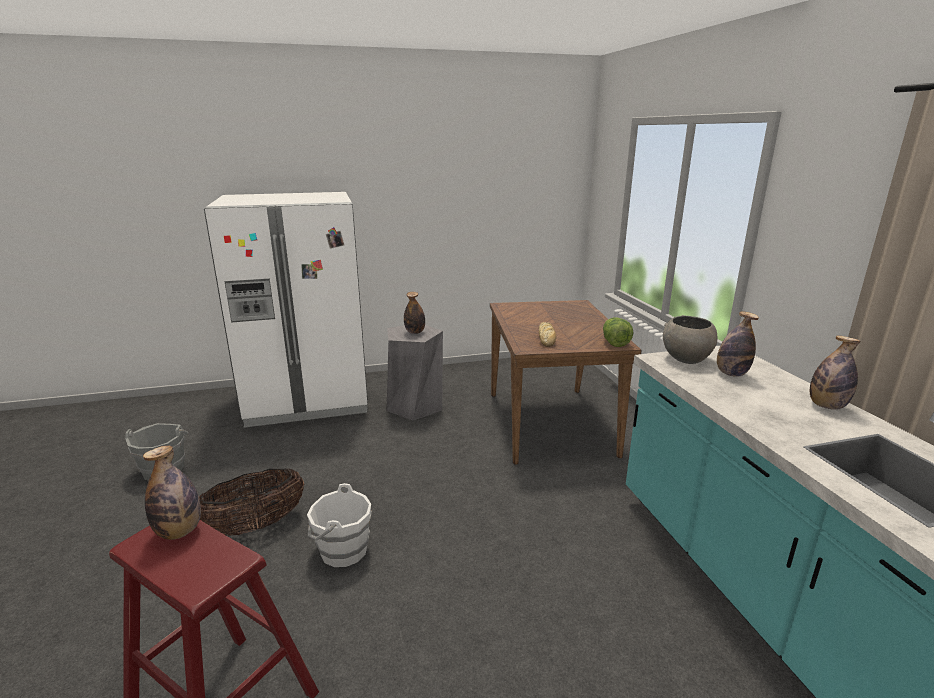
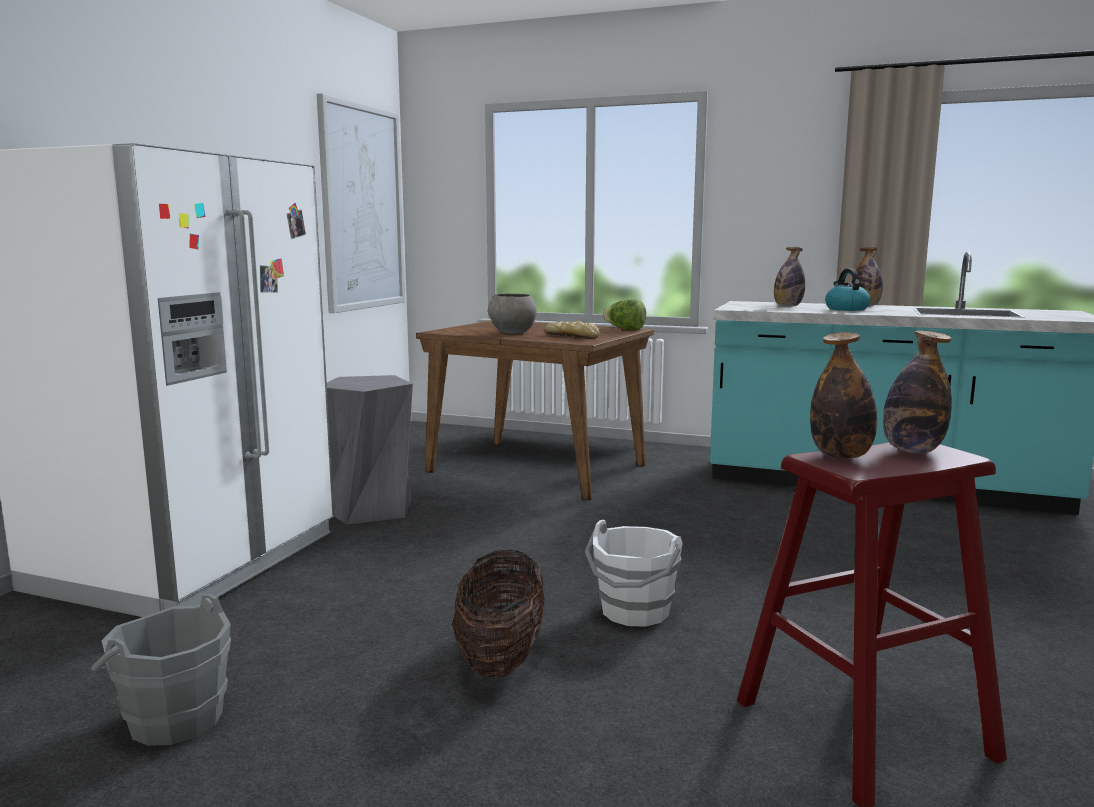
camera: 55 degrees left, 10 degrees down
(415, 332) = (369, 381): bottle -> bottle (912, 450)
(534, 200) = (362, 208): none -> picture
(686, 359) = (743, 306): grey bowl -> grey bowl (512, 332)
(765, 402) = (846, 309): none -> kettle

